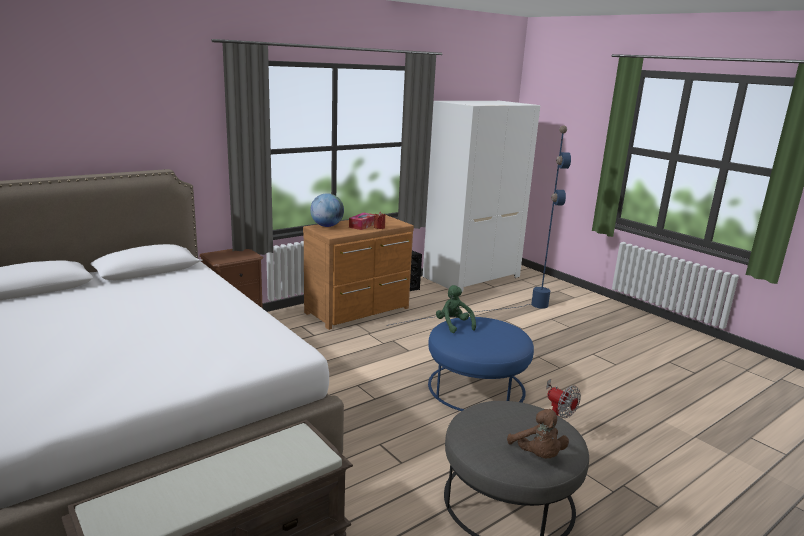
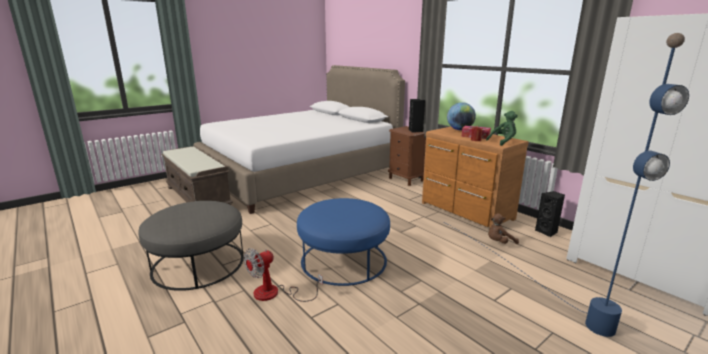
camera: 90 degrees right, 0 degrees up
(241, 252) = (416, 131): none -> black speaker
(453, 325) = (354, 201): green plush toy -> green plush toy (503, 142)
(537, 455) = (160, 217): brown plush toy -> brown plush toy (499, 242)

